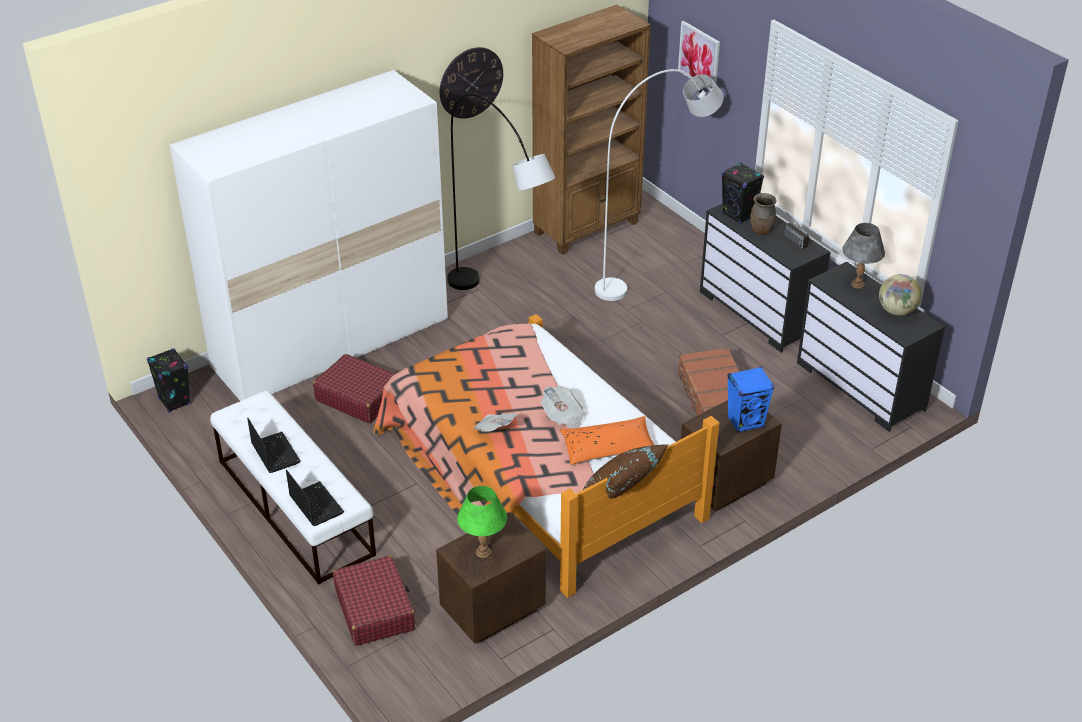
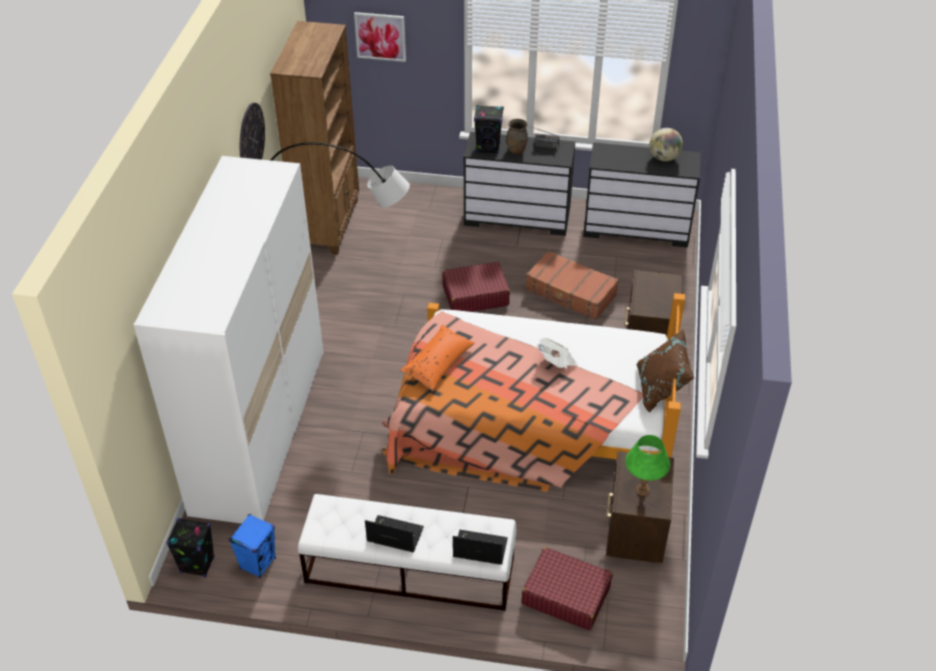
camera: 45 degrees left, 5 degrees up
(358, 397) = (339, 456): red suitcase -> red suitcase (475, 295)
(495, 430) = (528, 402): newspaper -> none
(608, 448) = (609, 363): orange pillow -> orange pillow (438, 363)
(655, 267) = (413, 225): white floor lamp -> none
(745, 422) = (663, 288): blue speaker -> blue speaker (258, 563)
(858, 284) = (620, 153): grey table lamp -> none

